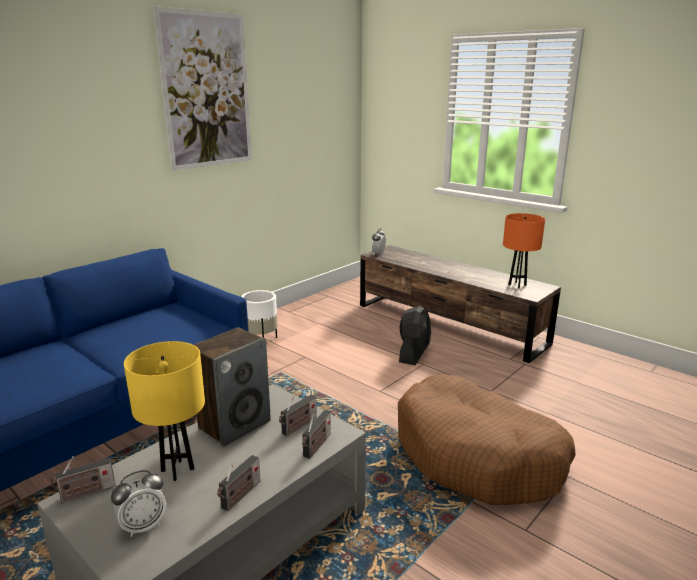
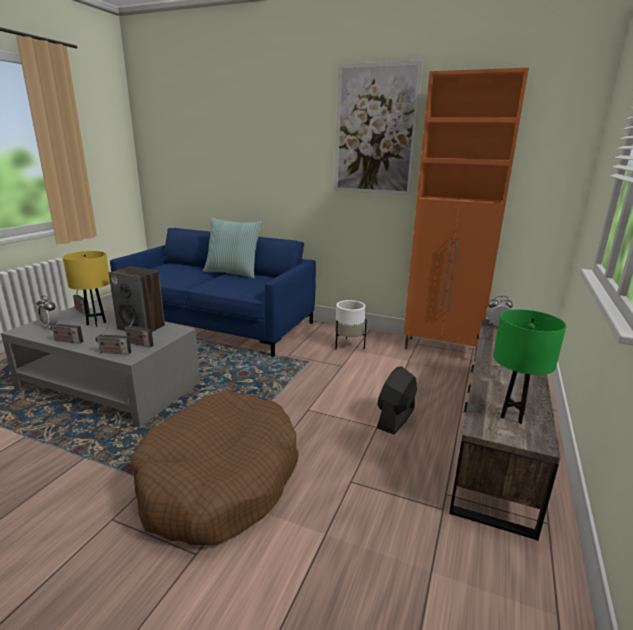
camera: 70 degrees right, 0 degrees up
(91, 331) = (233, 273): none -> pillow
(311, 305) = (442, 350): none -> orange cabinet
(414, 353) = (395, 418): black fan -> black fan turned 120 degrees clockwise
(517, 285) = (512, 416): orange table lamp -> green table lamp

